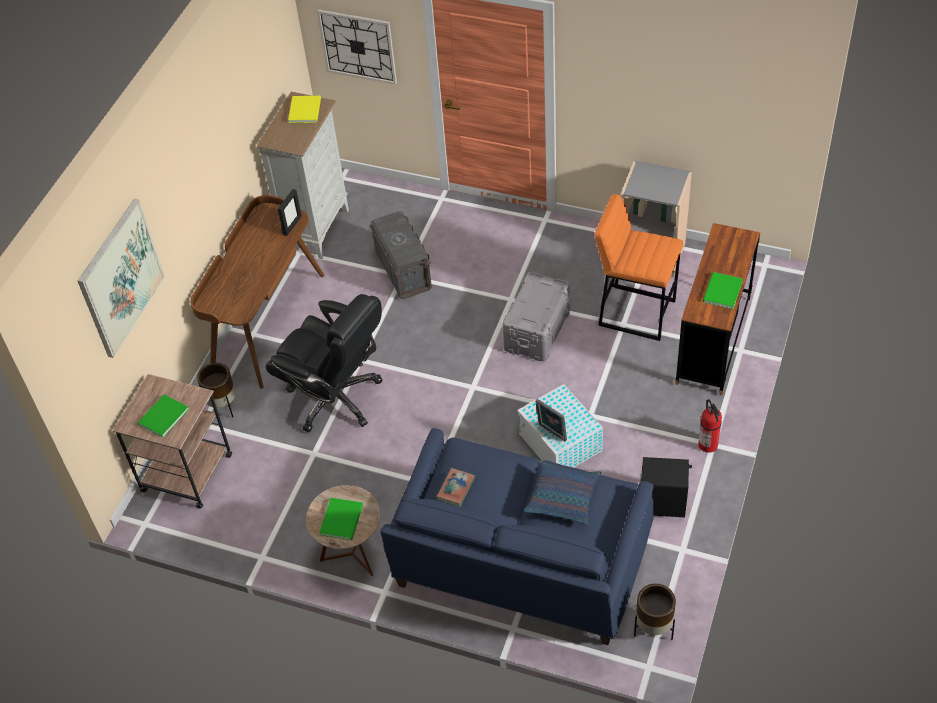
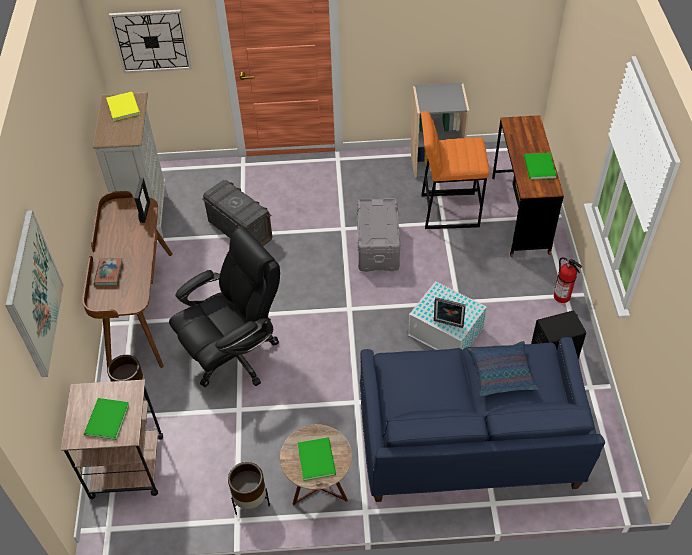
camera: 25 degrees left, 0 degrees up
(335, 397) = (234, 354): black office chair -> black office chair turned 45 degrees counterclockwise
(455, 489) = (407, 397): book -> book (109, 273)
(654, 627) = (605, 460): brown planter -> brown planter (251, 501)

